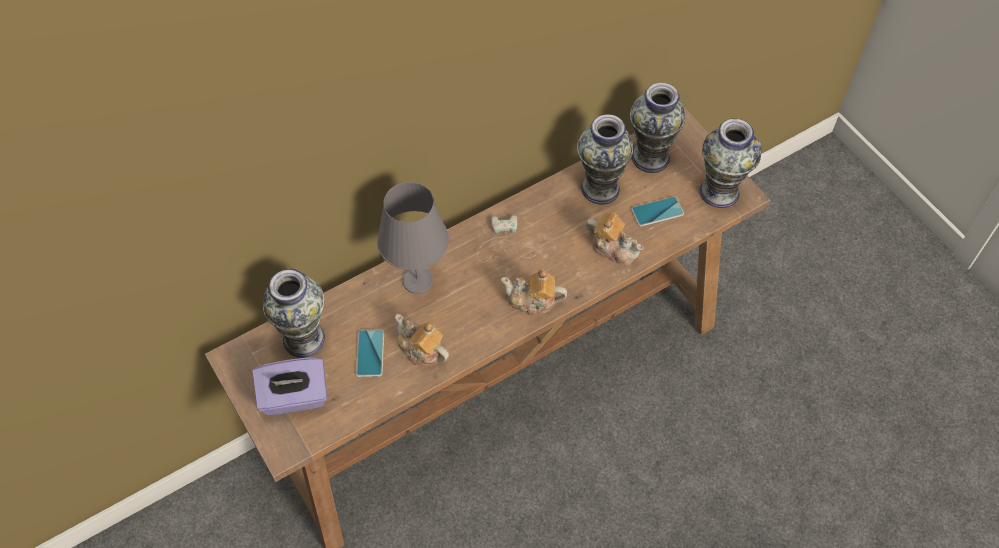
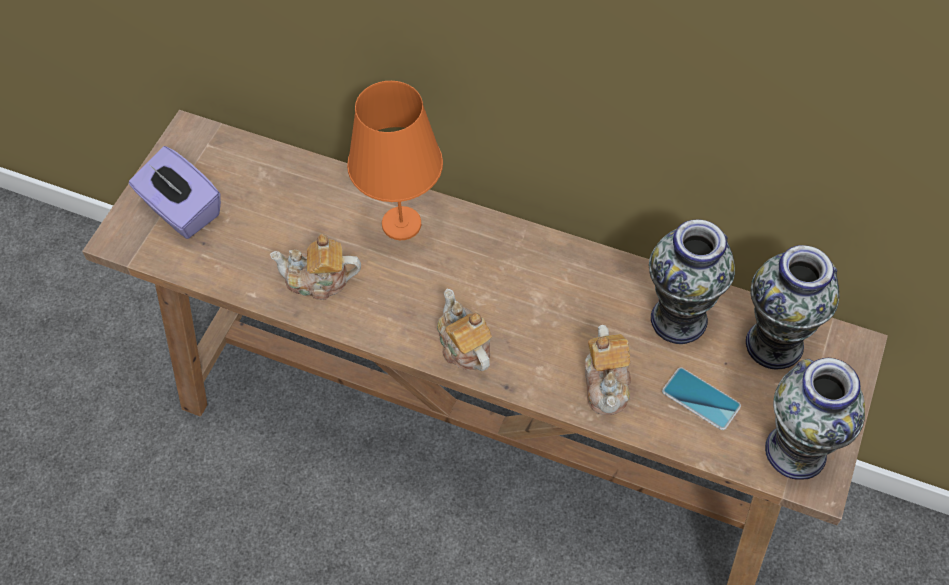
camera: 55 degrees right, 0 degrees up
(303, 338) = (254, 173): vase -> none
(370, 353) = (280, 239): phone -> none
(417, 280) = (401, 223): grey table lamp -> orange table lamp
(421, 350) = (318, 281): teapot -> teapot turned 90 degrees counterclockwise
(501, 243) = (514, 269): white game controller -> none

